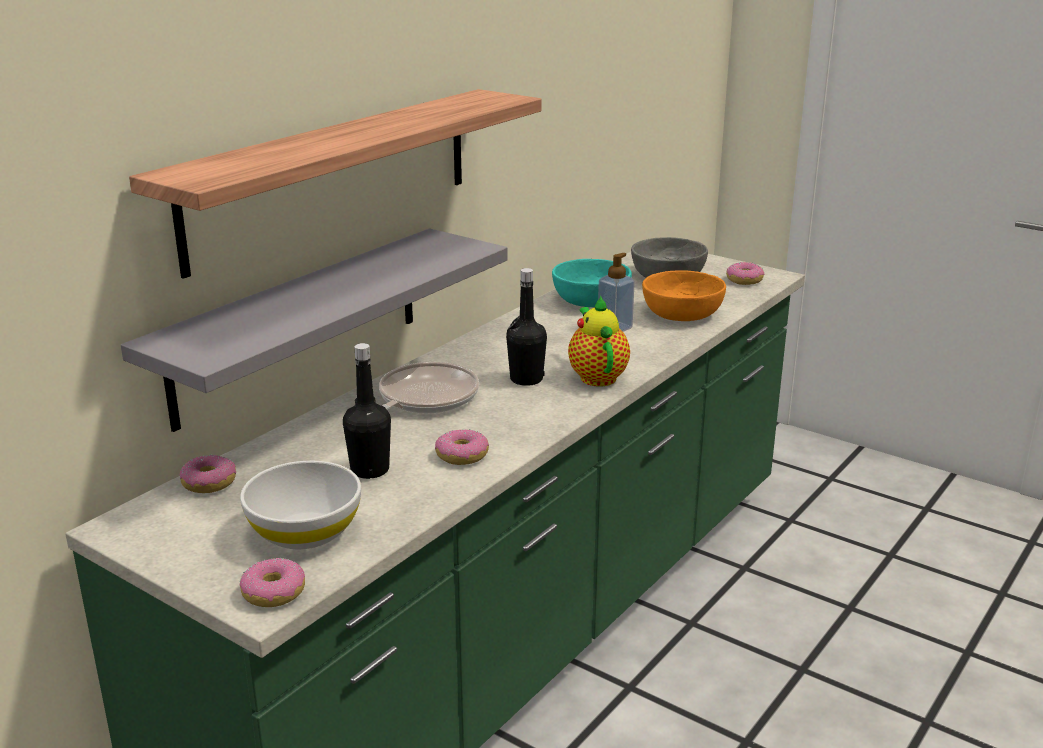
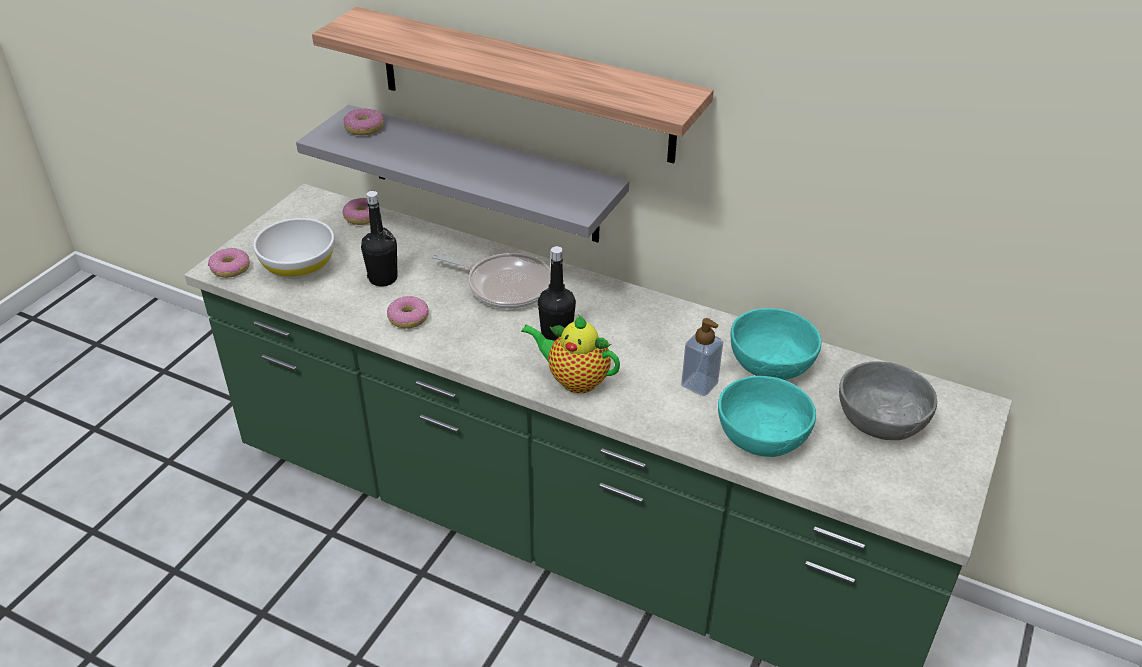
camera: 80 degrees right, 15 degrees up
(597, 376) = (574, 380): teapot -> teapot turned 135 degrees counterclockwise
(681, 314) = (762, 434): orange bowl -> turquoise bowl
(744, 280) = (907, 490): donut -> donut (364, 128)

